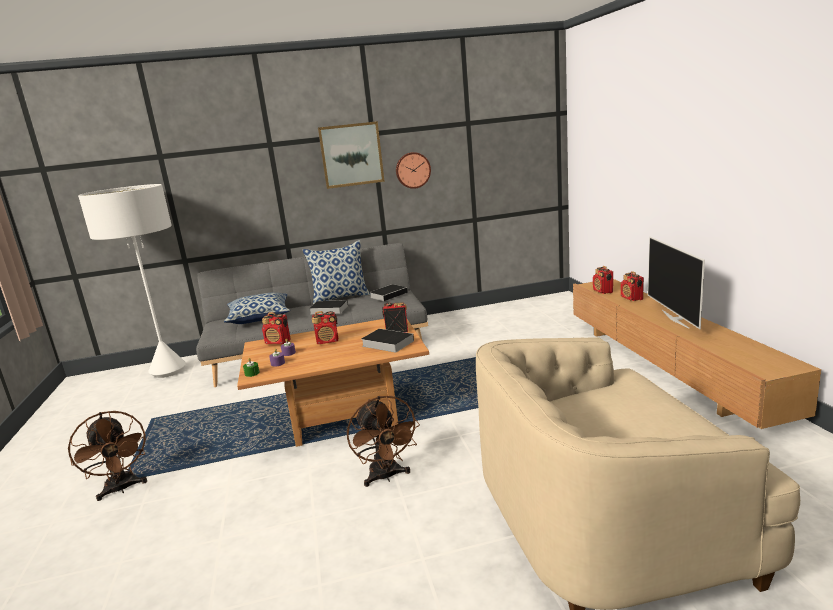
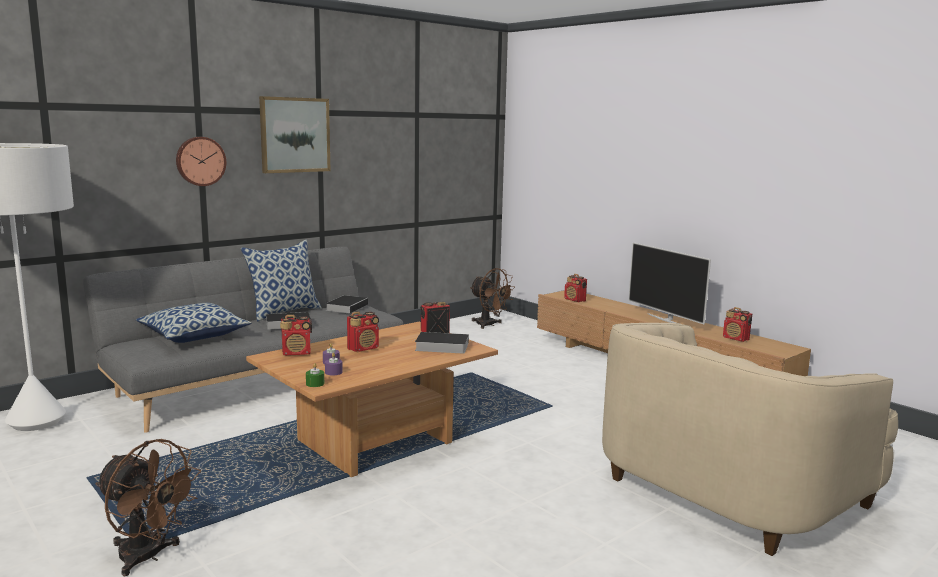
camera: 30 degrees left, 5 degrees down
(386, 477) = (492, 487): brown fan -> brown fan (489, 325)
(412, 170) = (359, 161): wall clock -> wall clock (200, 161)
(632, 298) = (609, 305): radio -> radio (736, 339)

